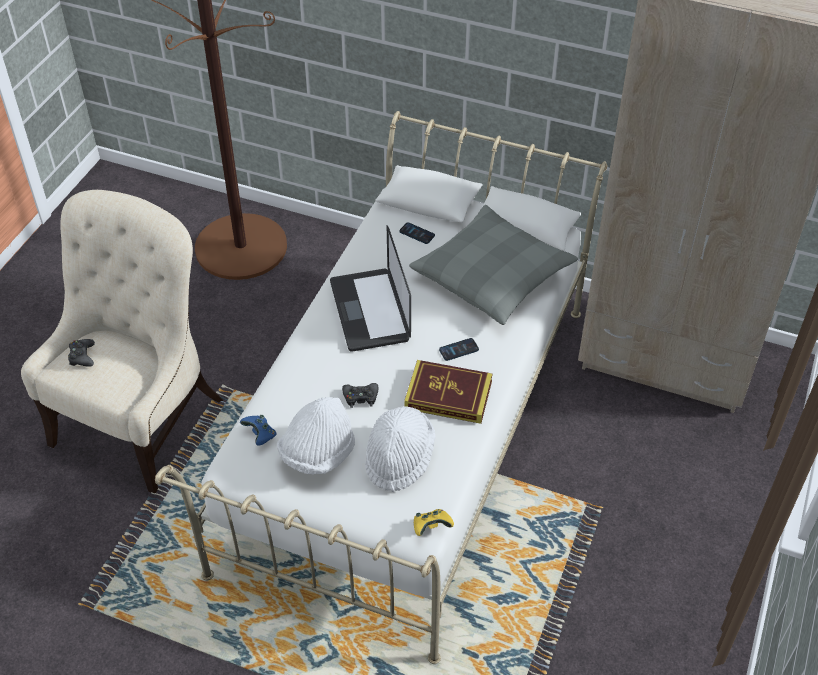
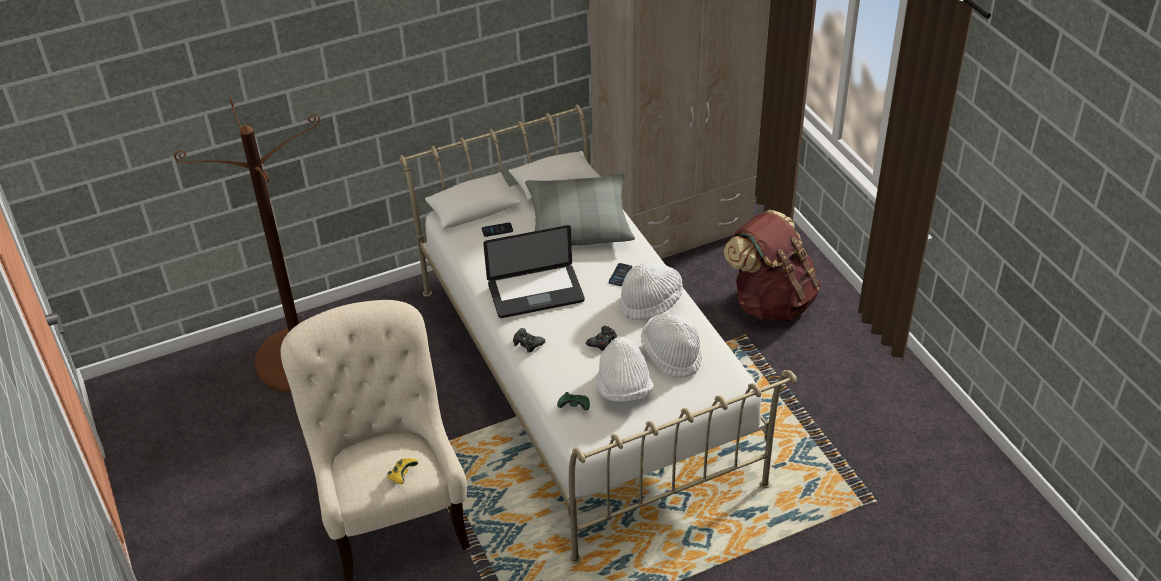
camera: 45 degrees left, 5 degrees down
(82, 356) = (360, 472): black game controller -> black game controller (527, 343)
(260, 435) = (574, 407): blue game controller -> green game controller
(369, 311) = (536, 293): laptop -> laptop turned 45 degrees counterclockwise
(431, 527) = (739, 374): yellow game controller -> yellow game controller (402, 475)
(448, 395) = (650, 302): book -> white hat
(669, 496) = (771, 301): none -> brown backpack

